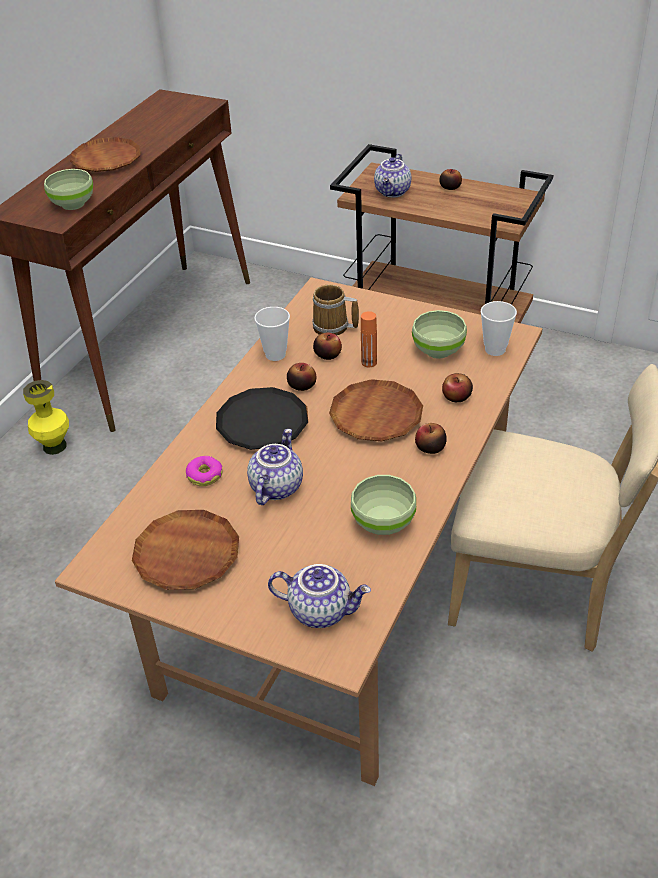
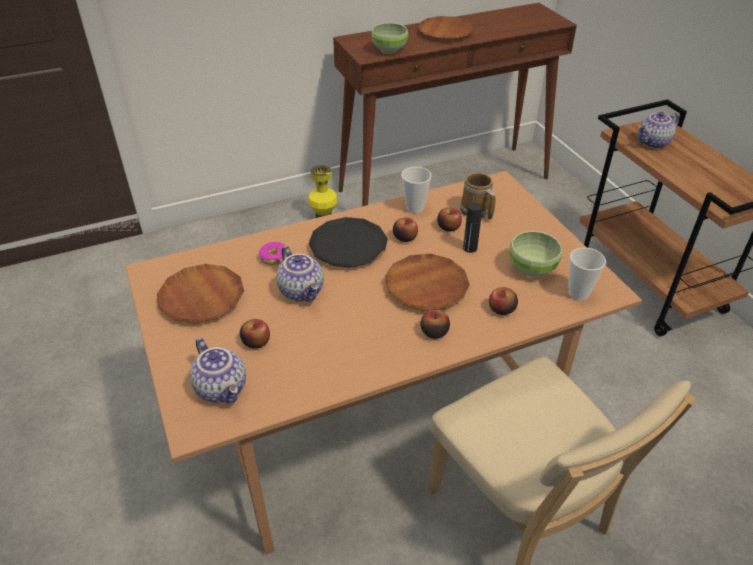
camera: 40 degrees right, 0 degrees up
(275, 487) = (302, 291): teapot -> teapot turned 90 degrees clockwise
(369, 362) = (470, 248): orange bottle -> black bottle
(384, 522) = (335, 361): green bowl -> none
(450, 187) = (707, 160): apple -> apple (256, 341)

